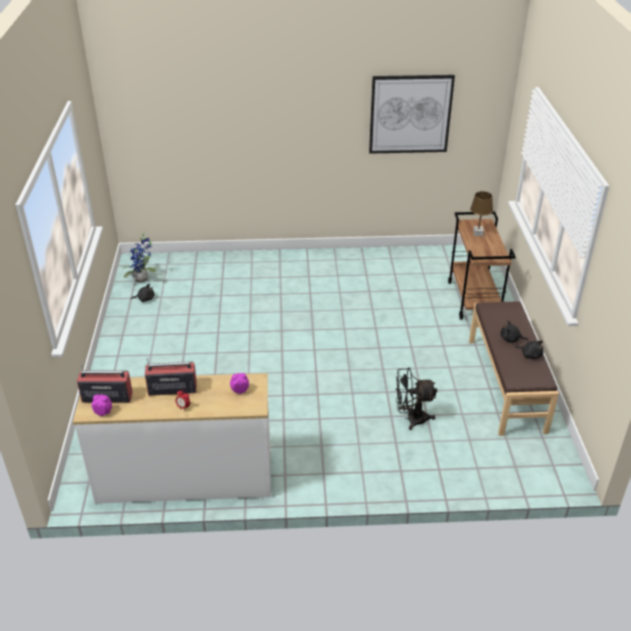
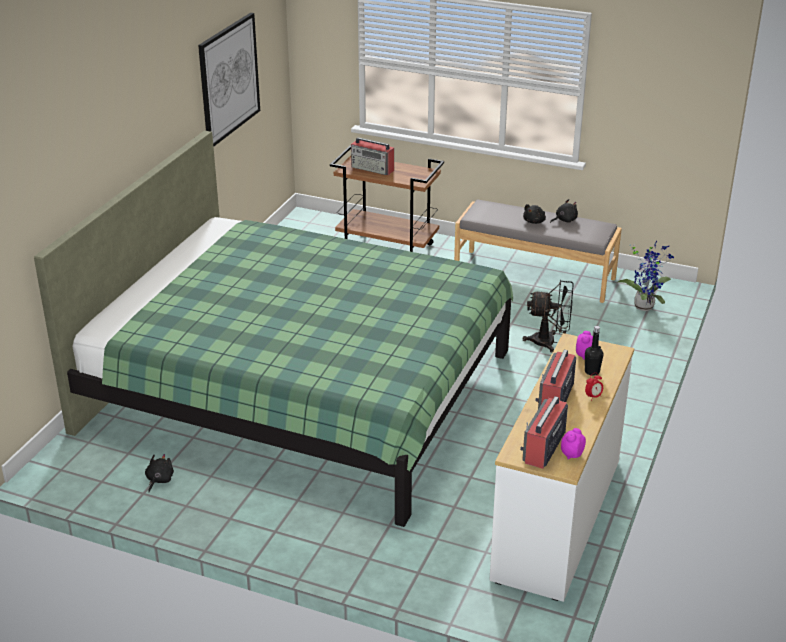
camera: 65 degrees left, 5 degrees down
(143, 279) = (105, 472): potted plant -> potted plant (645, 305)
(218, 399) = (592, 371): none -> black bottle
(262, 319) = (299, 391): none -> green bed
(411, 418) = (550, 342): black fan -> black fan turned 105 degrees counterclockwise
(478, 233) = (373, 169): brown table lamp -> radio
(506, 384) = (534, 275): brown bench -> grey bench

